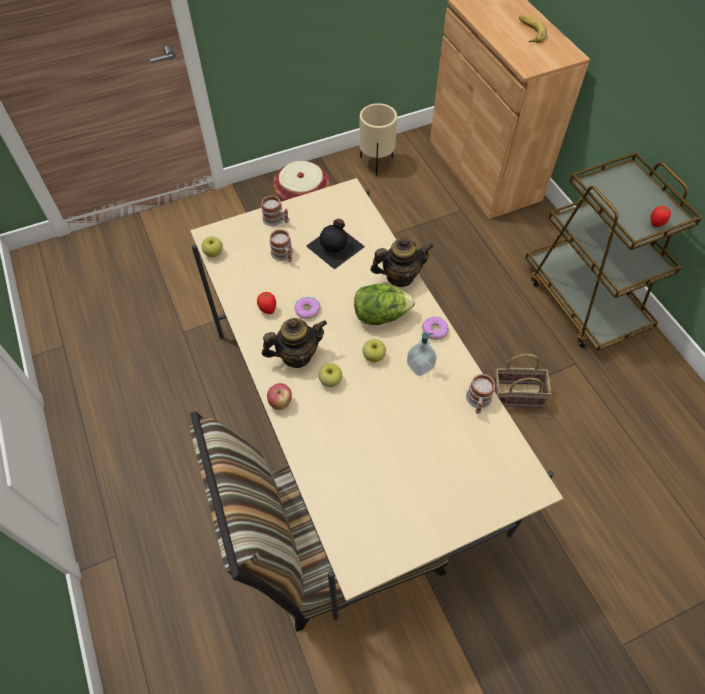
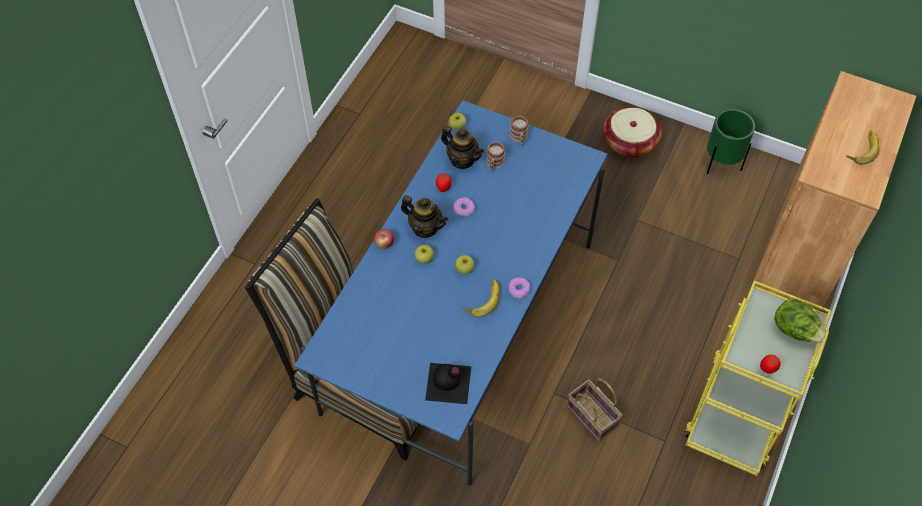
camera: 50 degrees right, 0 degrees up
(336, 246) = (532, 186): black bottle -> black bottle (449, 384)
(352, 427) = (460, 326): beige dining table -> blue dining table
(376, 163) = (721, 164): beige planter -> green planter
(381, 315) = (500, 251): lettuce -> lettuce (795, 330)
(400, 276) = (544, 239): teapot -> teapot (462, 160)
(420, 365) = (482, 299): soap dispenser -> banana
(478, 401) = (486, 349): mug -> none
(583, 300) = (738, 410): brown cart -> yellow cart

